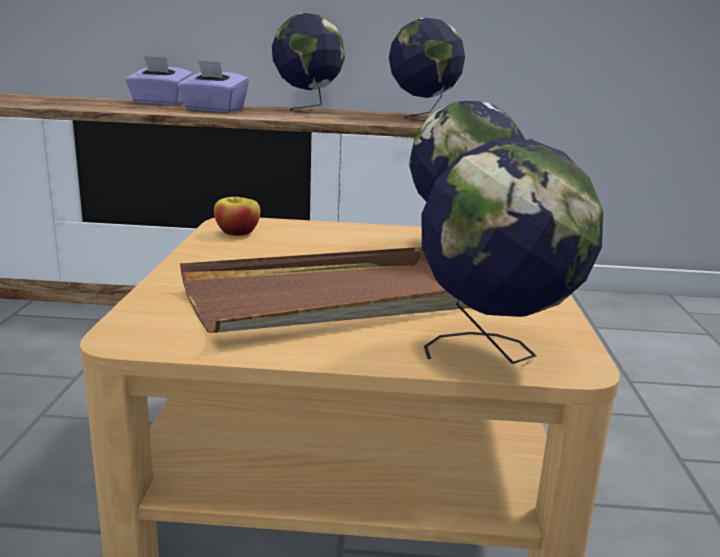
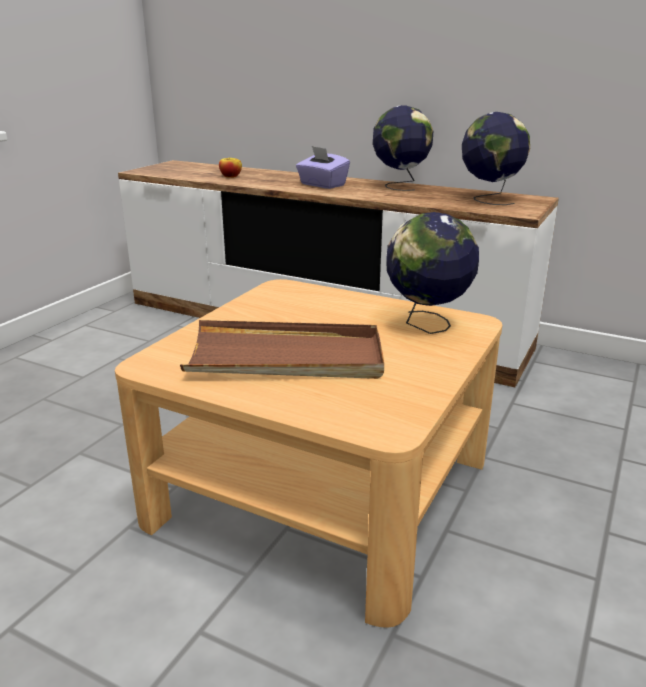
camera: 25 degrees right, 5 degrees up
(160, 103) = (291, 175): purple tissue box -> none
(237, 233) = (275, 295): apple -> apple (231, 176)
(495, 352) = (348, 414): globe -> none

